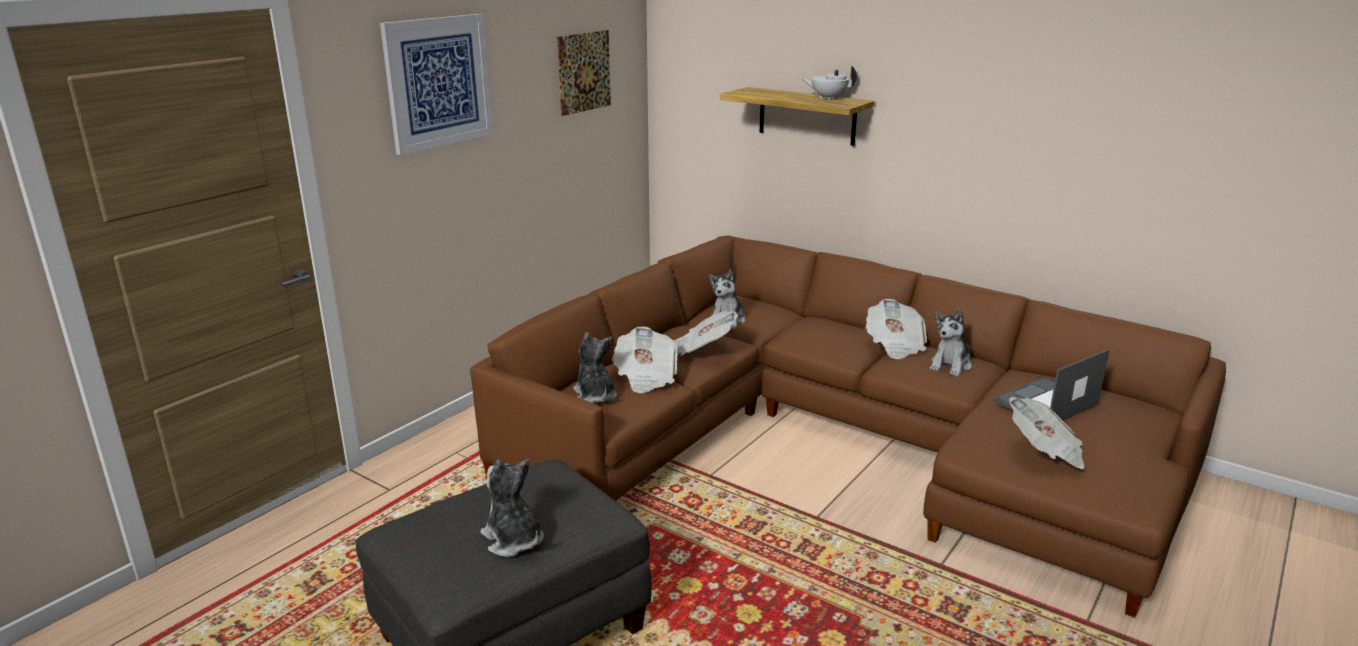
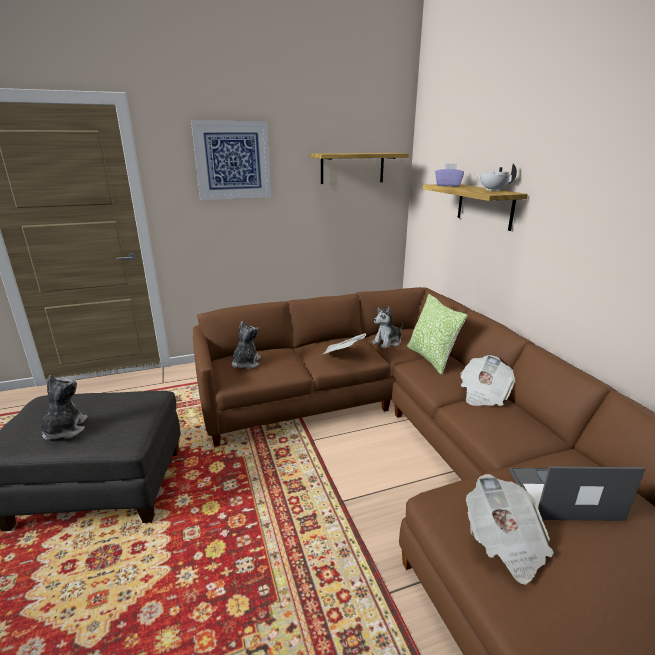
camera: 35 degrees right, 0 degrees up
(584, 72) = (352, 168): picture -> shelf
(645, 377) = (288, 361): newspaper -> none
(756, 93) = (448, 185): none -> purple tissue box
(800, 325) = (431, 358): none -> pillow
(951, 365) = (513, 425): plush toy -> none

